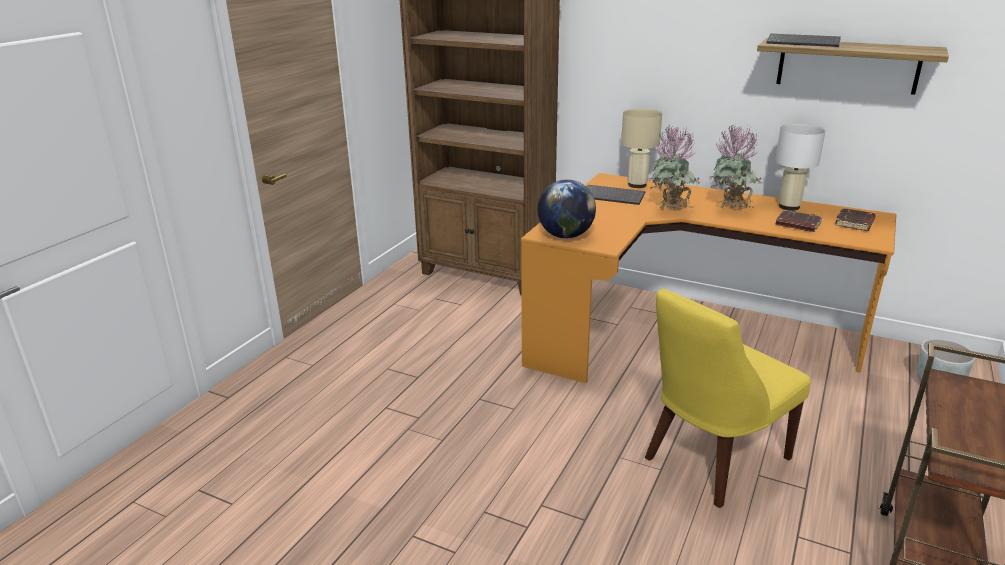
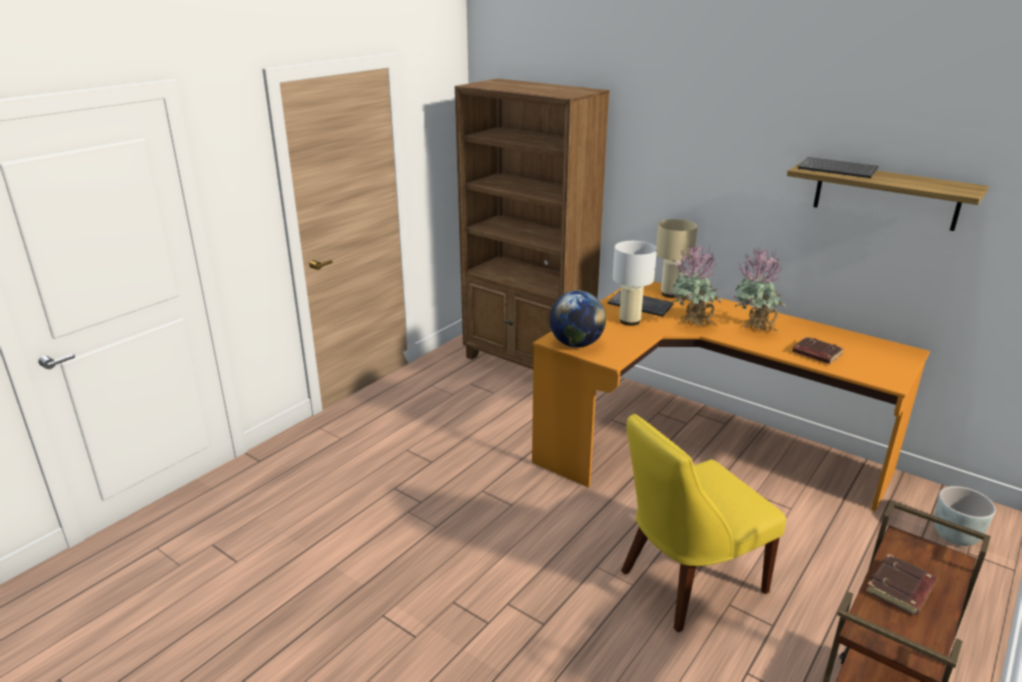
camera: 10 degrees right, 0 degrees up
(788, 207) = (816, 332): white table lamp -> white table lamp (629, 321)
(855, 223) = (878, 358): brown book -> brown book (901, 589)

